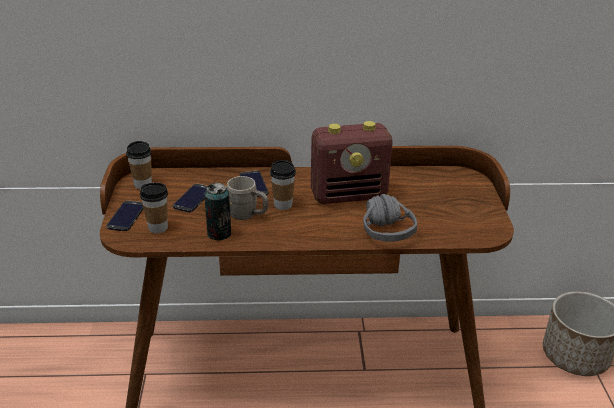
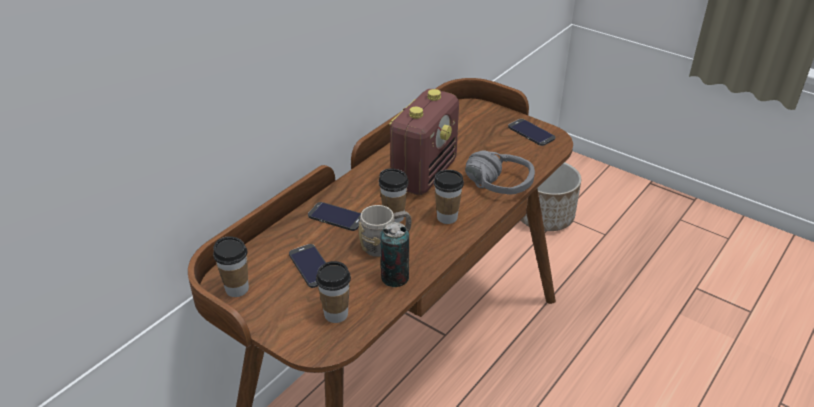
camera: 50 degrees left, 5 degrees up
(126, 216) = (285, 328): phone -> phone (531, 132)
(312, 226) = (447, 217): none -> cup

